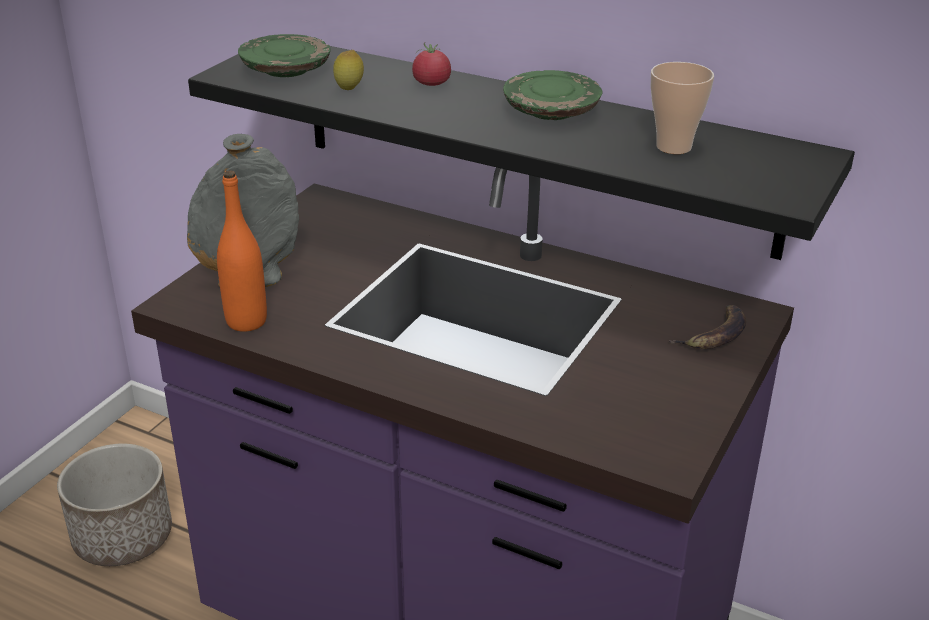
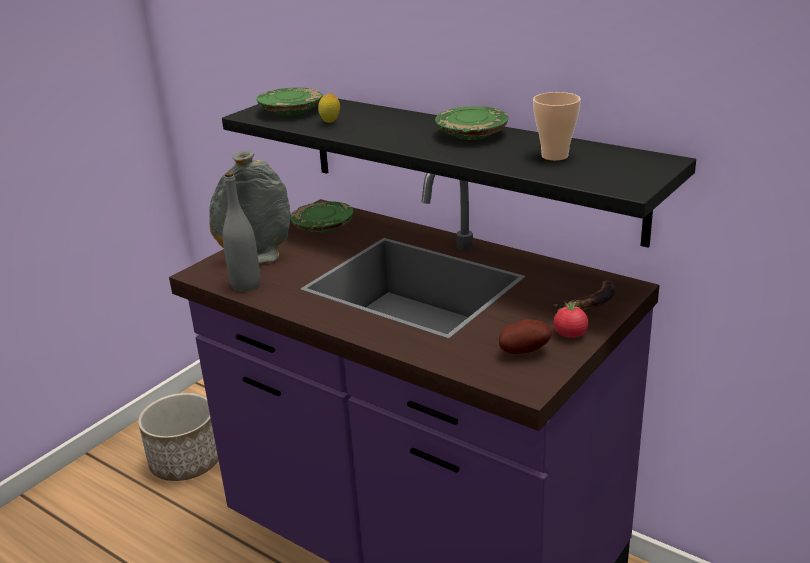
camera: 10 degrees right, 5 degrees down
(246, 321) = (246, 285): orange bottle -> grey bottle
(330, 228) = (322, 227): none -> green plate
(431, 84) = (391, 118): tomato -> tomato (570, 334)
(649, 412) = (523, 351): none -> potato

